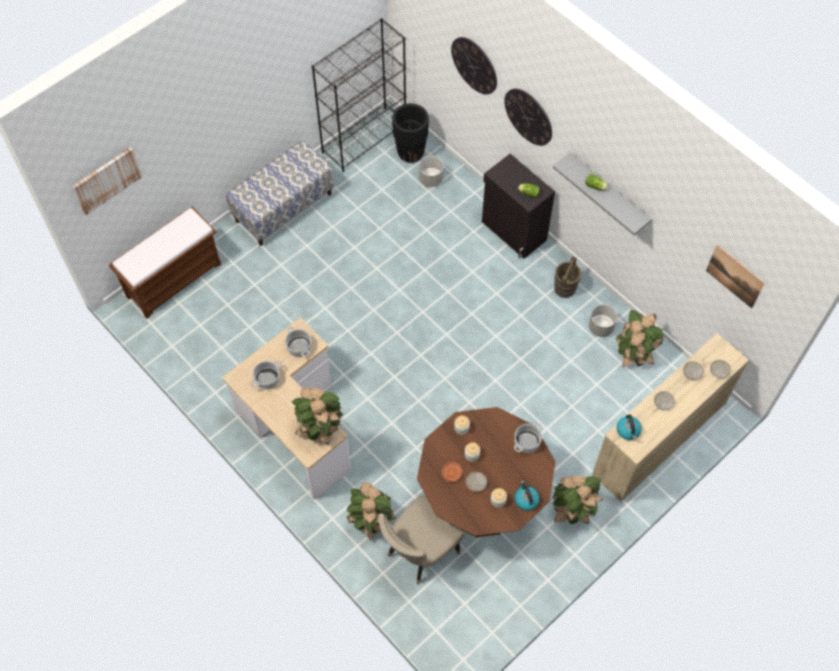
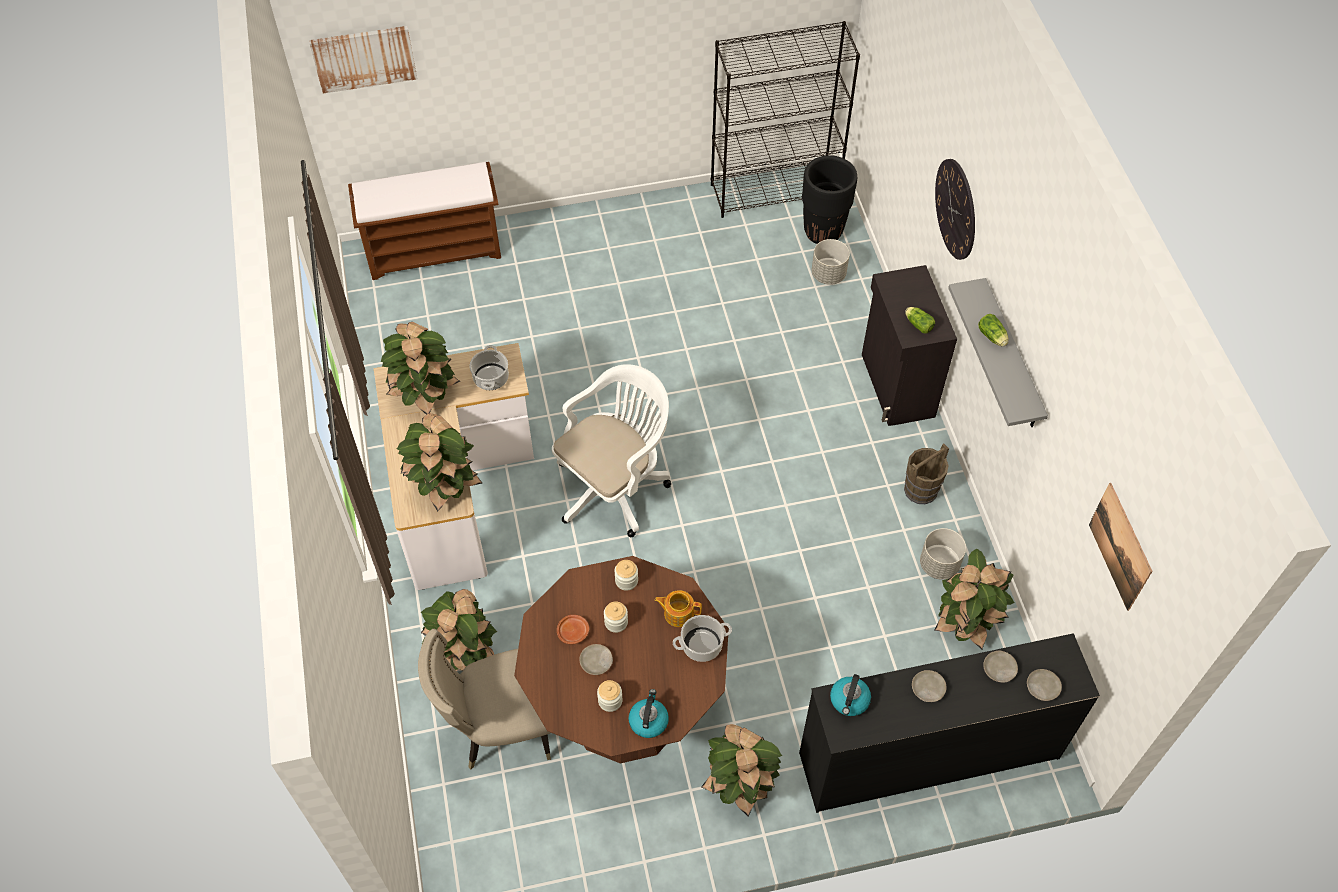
camera: 30 degrees right, 5 degrees down
(267, 380) = (424, 397): cooking pot -> potted plant
(283, 207) = (621, 226): bench -> none
(390, 374) = (615, 485): none -> white office chair
(474, 65) = (920, 114): wall clock -> none
(502, 431) = (678, 613): none -> teapot
(658, 438) = (927, 754): beige dresser -> black dresser

